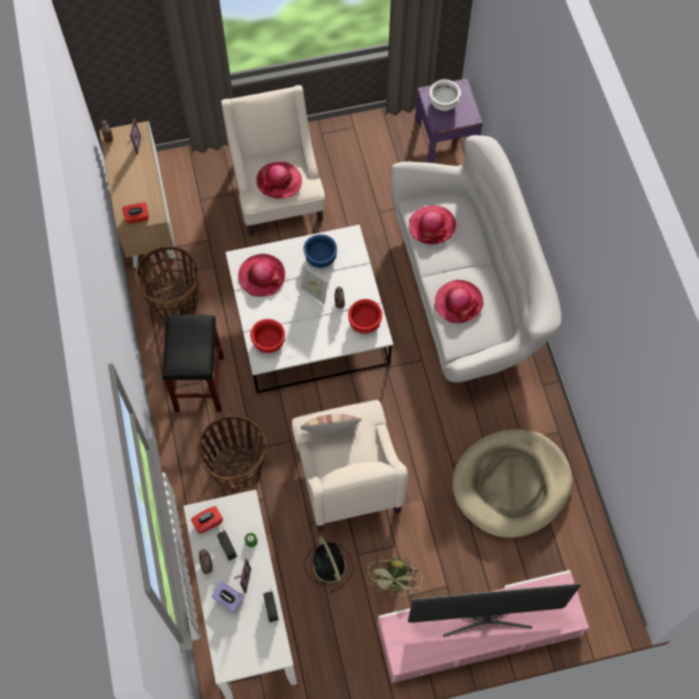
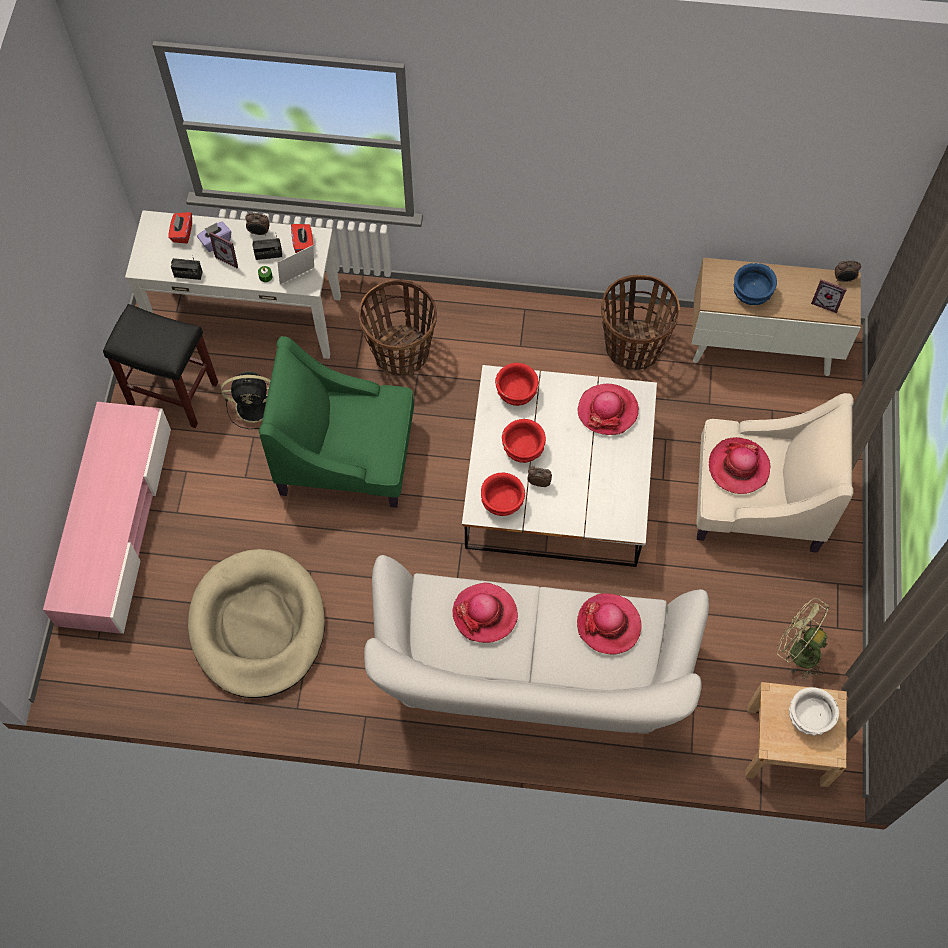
camera: 110 degrees right, 0 degrees up
(137, 217) = (716, 281): red tissue box -> red tissue box (182, 233)
(199, 383) = (520, 343): black stool -> black stool (175, 394)
(314, 293) = (563, 459): picture frame -> picture frame (299, 278)
(315, 322) = (523, 448): none -> red bowl
(321, 258) = (611, 483): blue bowl -> blue bowl (751, 294)
(330, 433) = (375, 418): pillow -> none
(347, 474) = (347, 457): beige armchair -> green armchair
(395, 583) = (205, 463): green fan -> green fan (798, 651)
(445, 137) = (787, 745): purple nightstand -> beige nightstand
(485, 617) = (107, 509): television -> none

